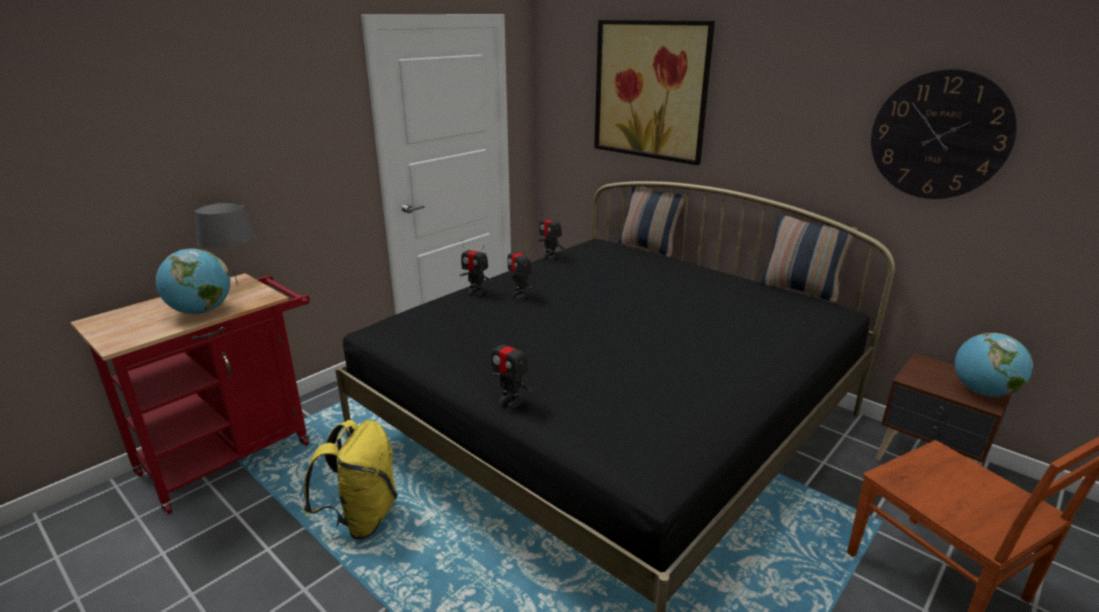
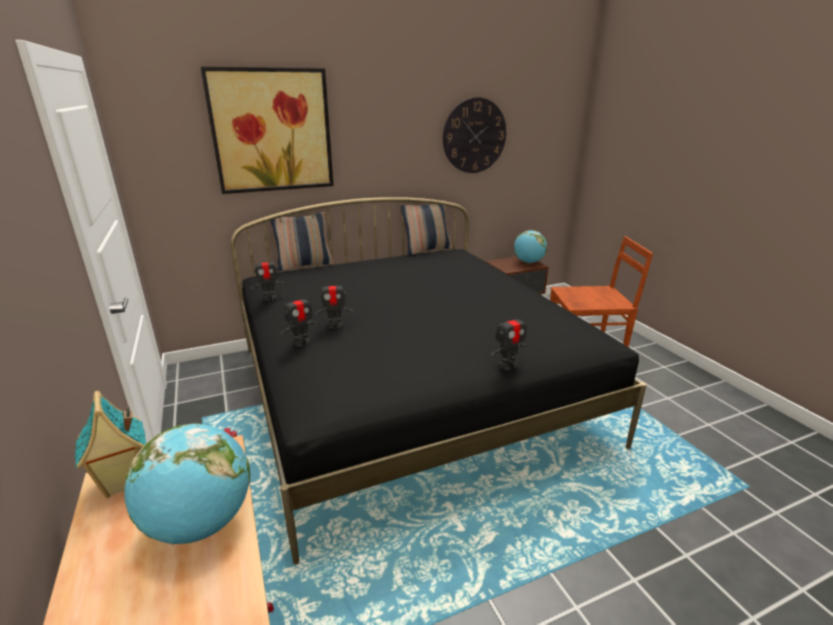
camera: 65 degrees left, 0 degrees up
(236, 283) = (123, 483): grey table lamp -> toy house
(362, 518) = (432, 572): yellow backpack -> none

